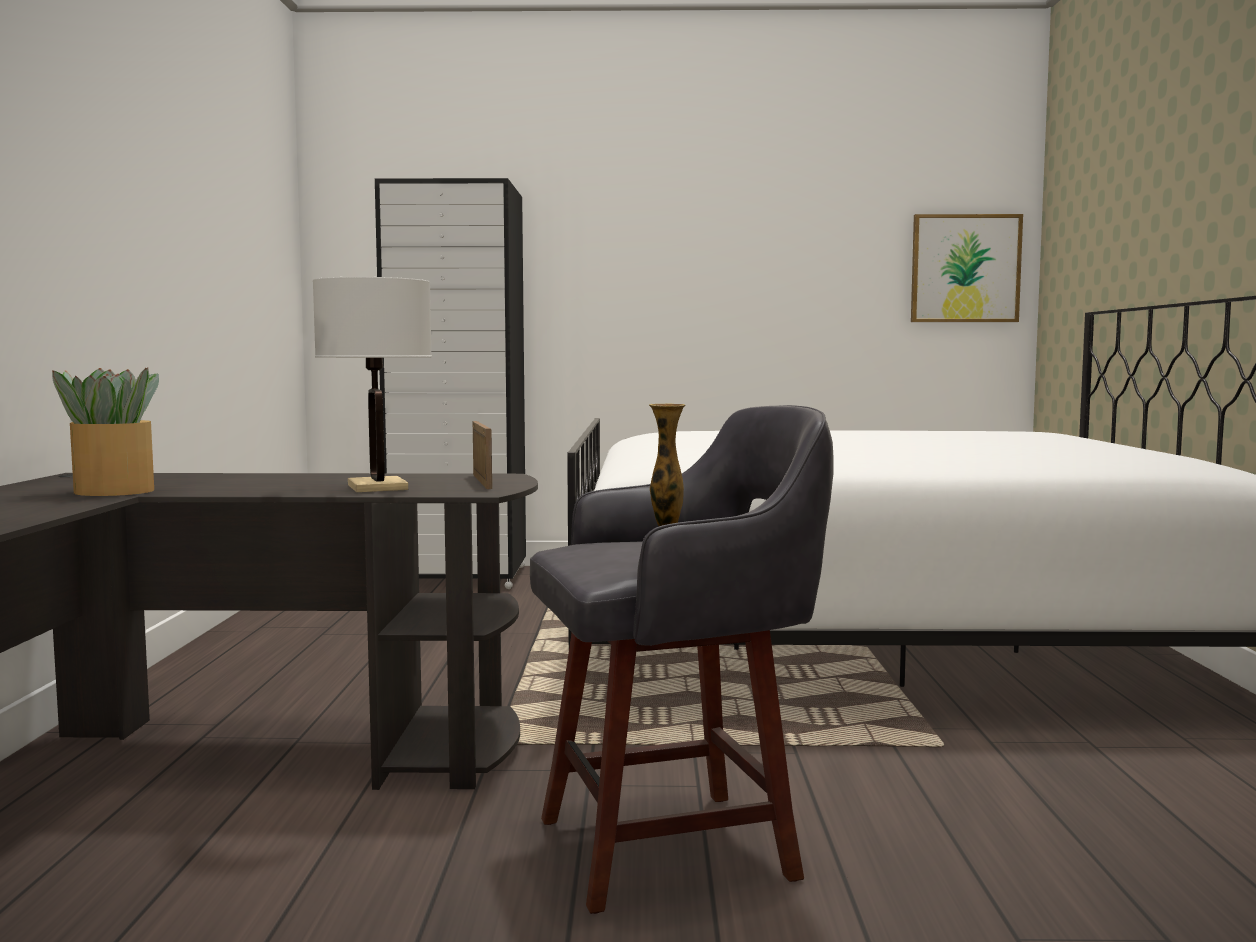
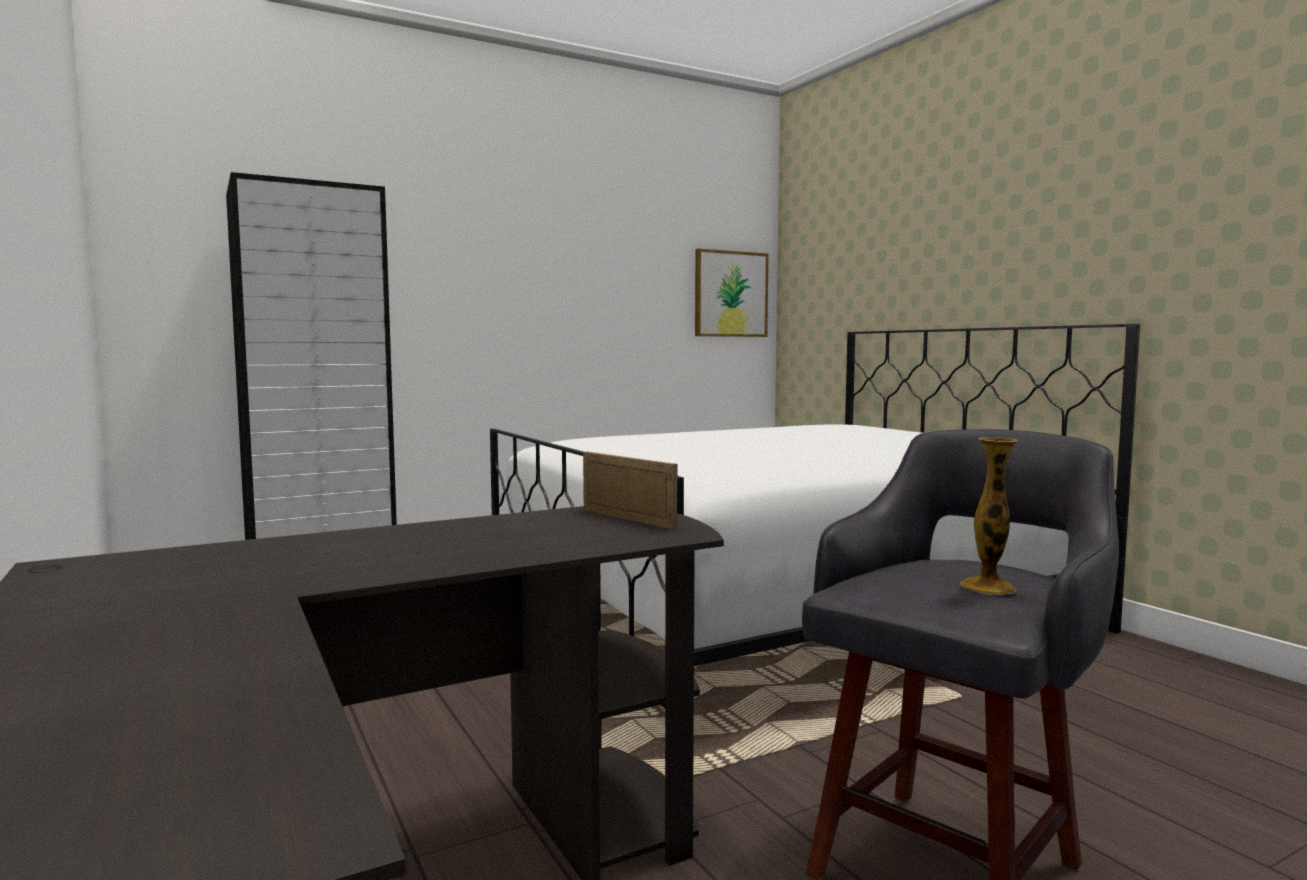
camera: 30 degrees left, 0 degrees up
(113, 491) = (229, 592): potted plant -> none
(377, 487) = (554, 540): white table lamp -> none

